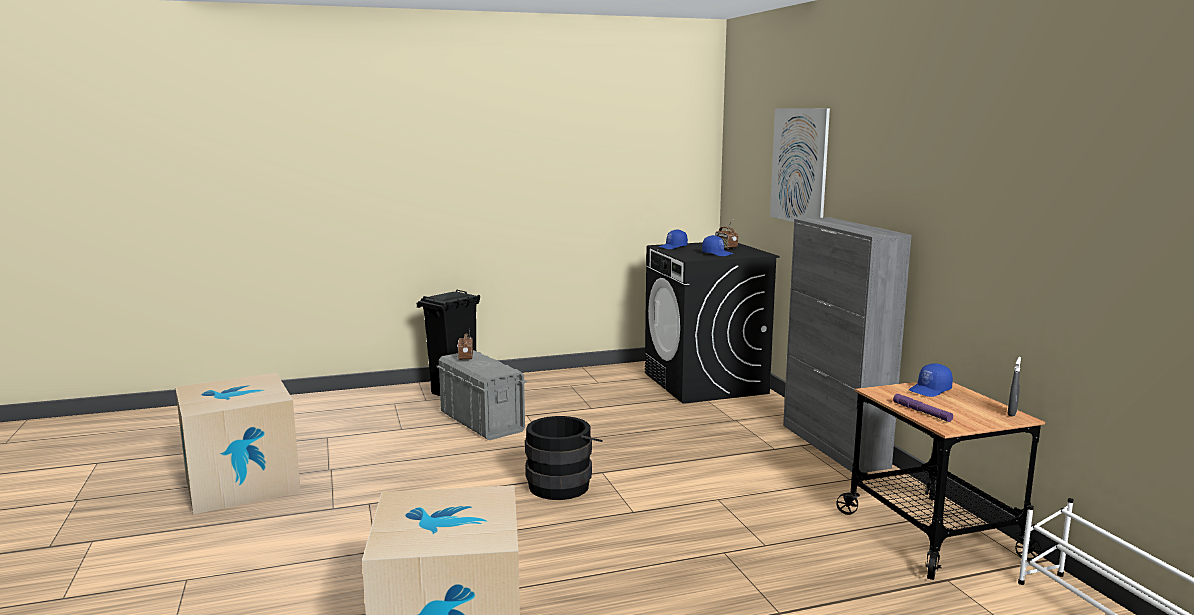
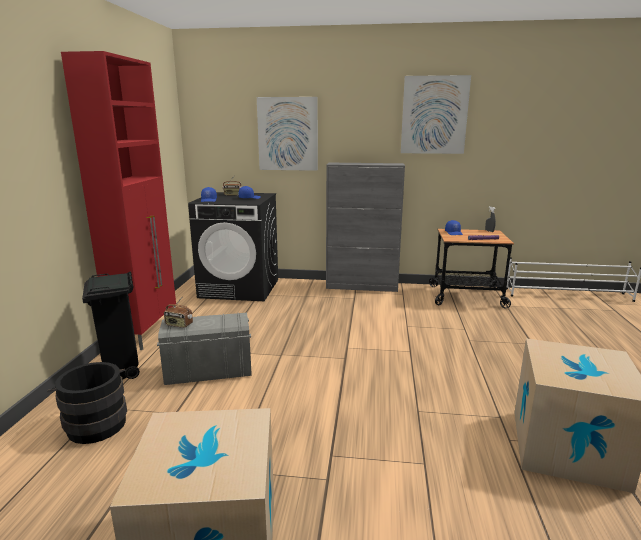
camera: 65 degrees left, 5 degrees up
(537, 378) = (146, 332): none -> red cabinet
(562, 484) = (355, 364): black bucket -> black bucket (95, 423)
(963, 147) = (434, 115): none -> picture

